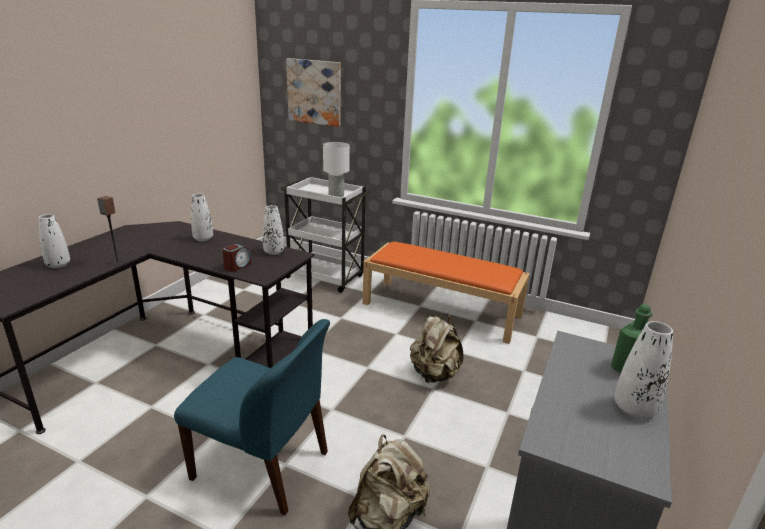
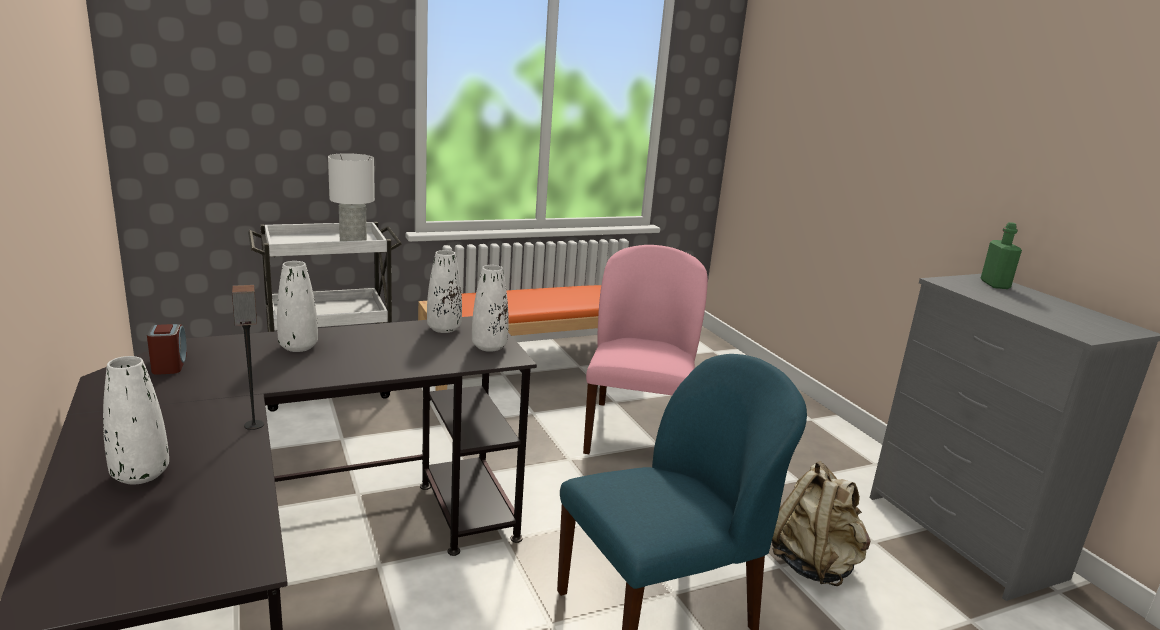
camera: 50 degrees left, 5 degrees down
(237, 266) = (446, 359): alarm clock -> alarm clock (169, 364)
(314, 92) = (239, 75): picture -> none
(434, 374) = (636, 432): beige backpack -> pink chair
(634, 409) = (1052, 303): white vase -> white vase (489, 347)

